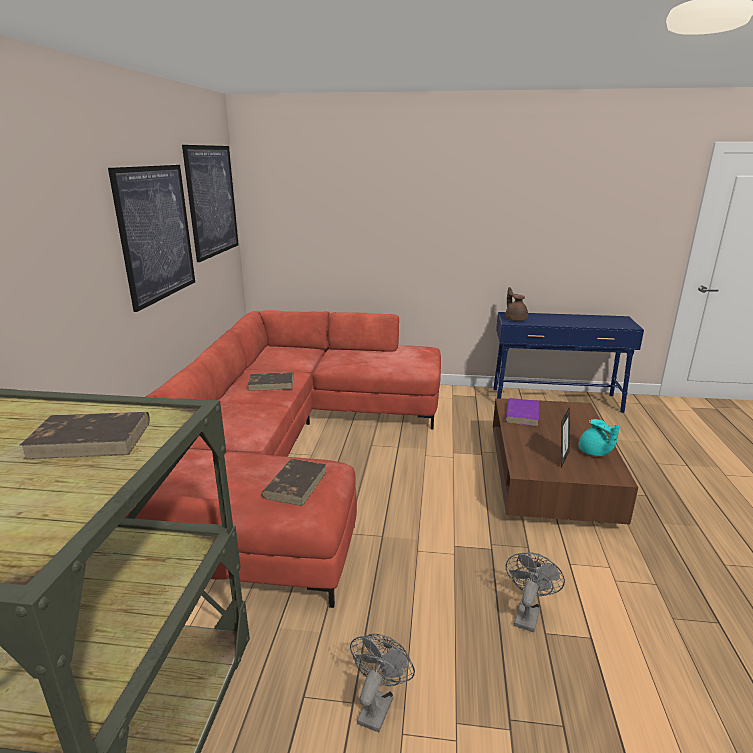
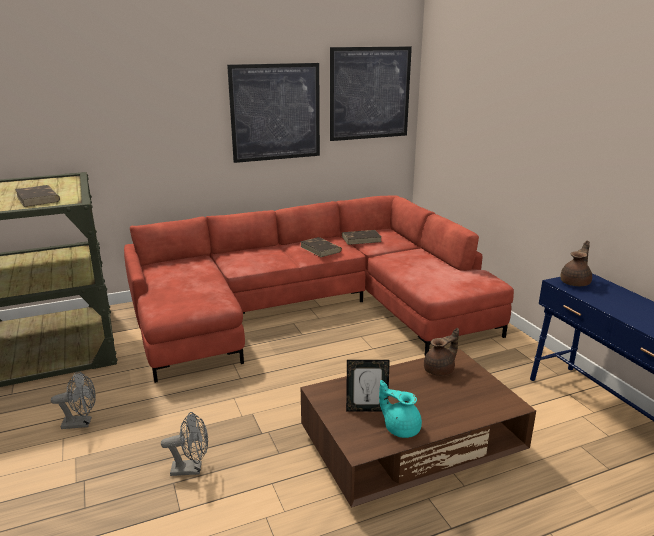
camera: 60 degrees right, 0 degrees up
(295, 484) = (189, 298): brown book -> brown book (361, 239)
(522, 414) = (440, 370): purple book -> brown teapot
(594, 453) = (400, 428): turquoise teapot -> turquoise teapot turned 90 degrees clockwise

